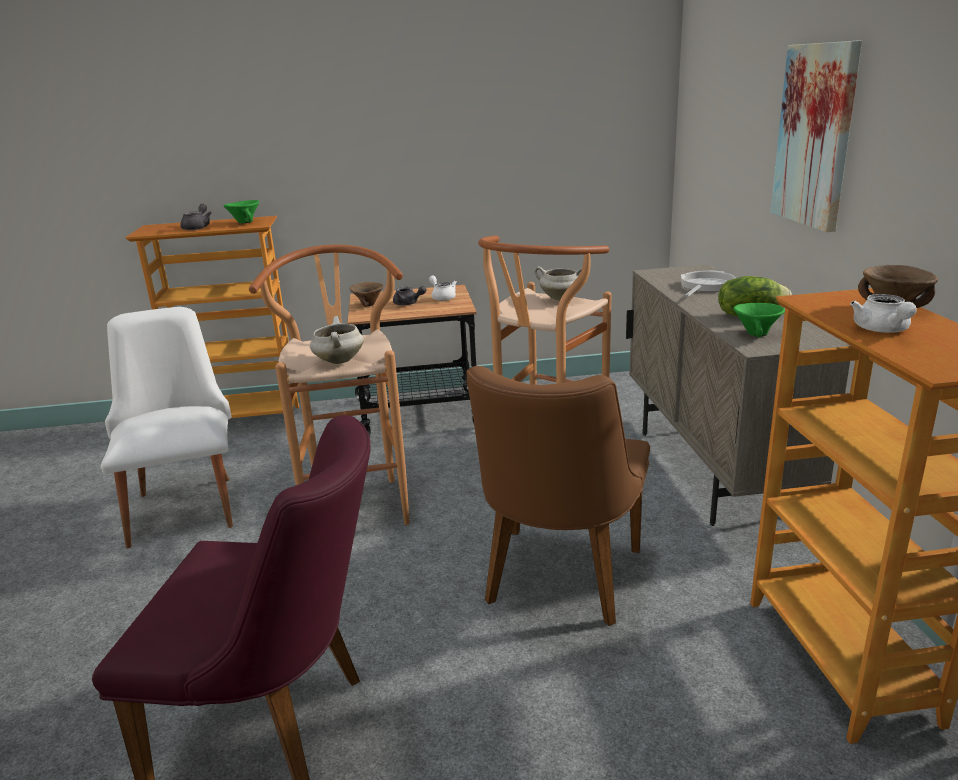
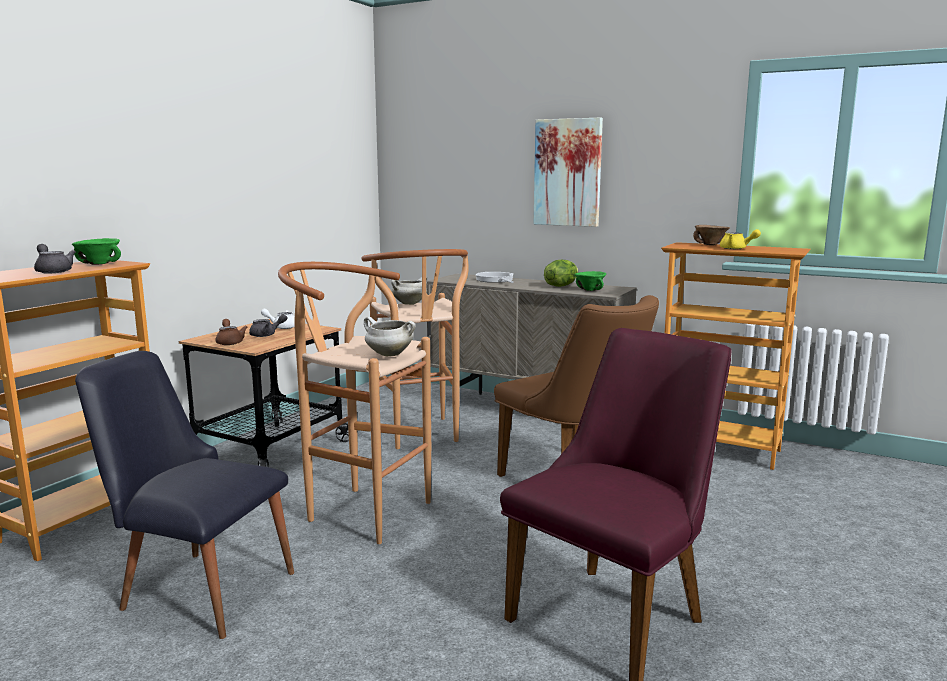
camera: 55 degrees left, 10 degrees down
(186, 503) = (197, 587): white chair -> black chair
(368, 305) = (230, 342): brown bowl -> brown teapot
(882, 330) = (736, 249): white teapot -> yellow teapot

